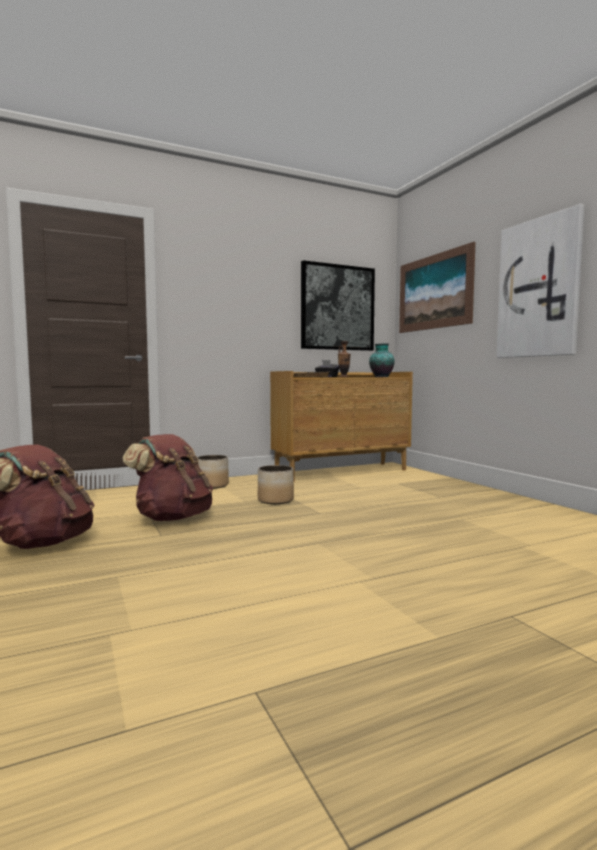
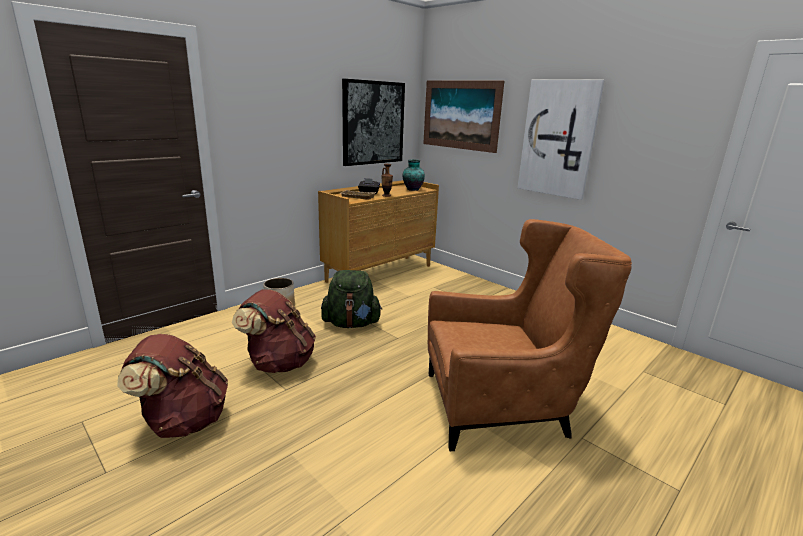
camera: 20 degrees left, 15 degrees up
(276, 500) = (351, 324): planter -> green backpack
(408, 574) = (502, 406): none -> brown armchair

